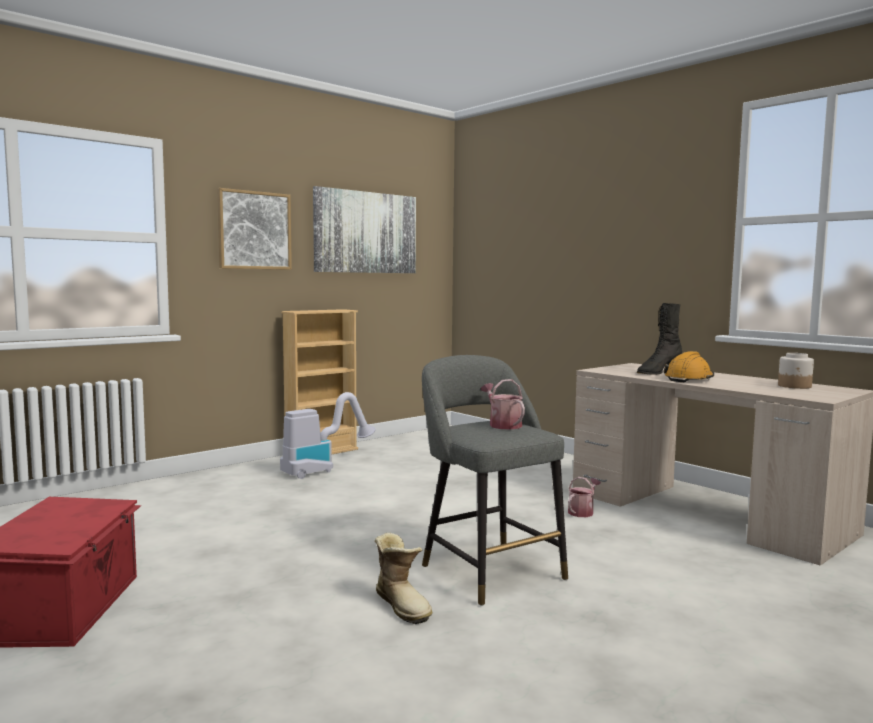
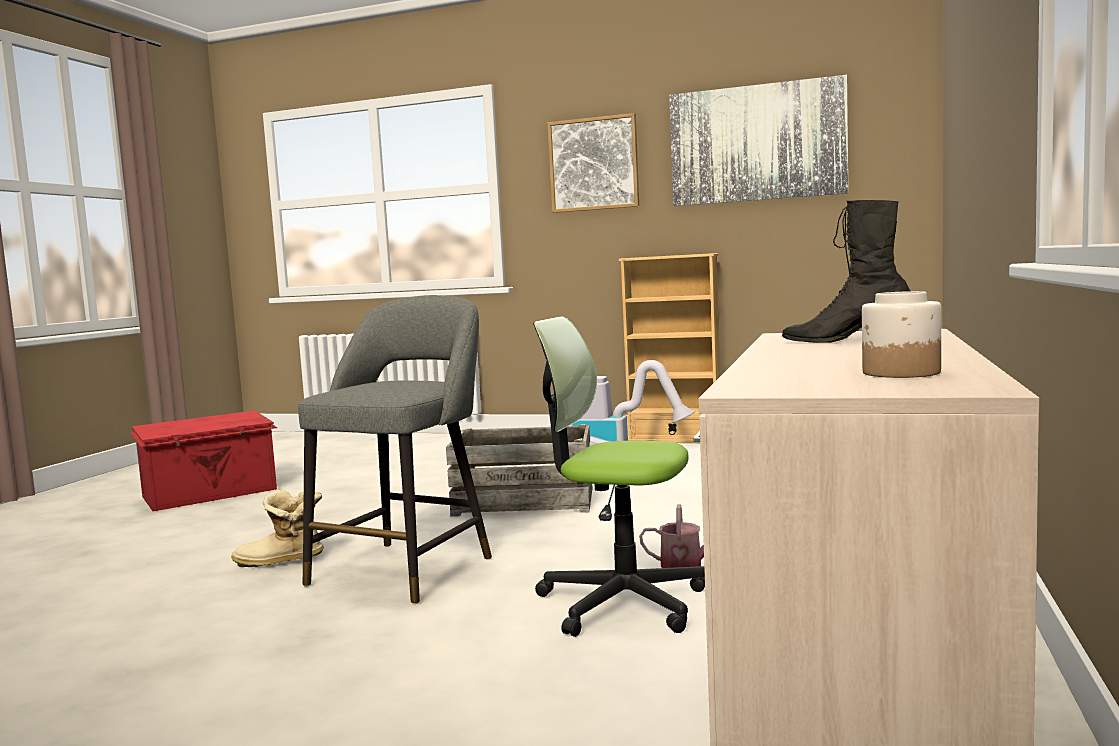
camera: 60 degrees right, 0 degrees up
(390, 513) = (524, 502): none -> crate
(403, 605) = (281, 562): boot -> boot turned 60 degrees clockwise
(502, 424) = (402, 383): watering can -> none
(623, 536) = (622, 602): none -> office chair
(689, 379) = (810, 351): orange hard hat -> none

